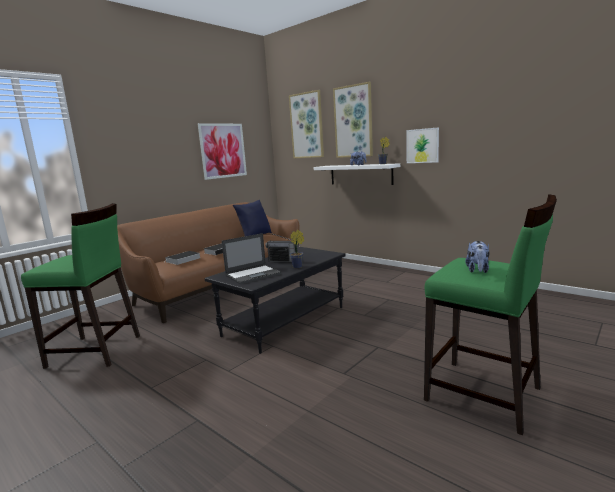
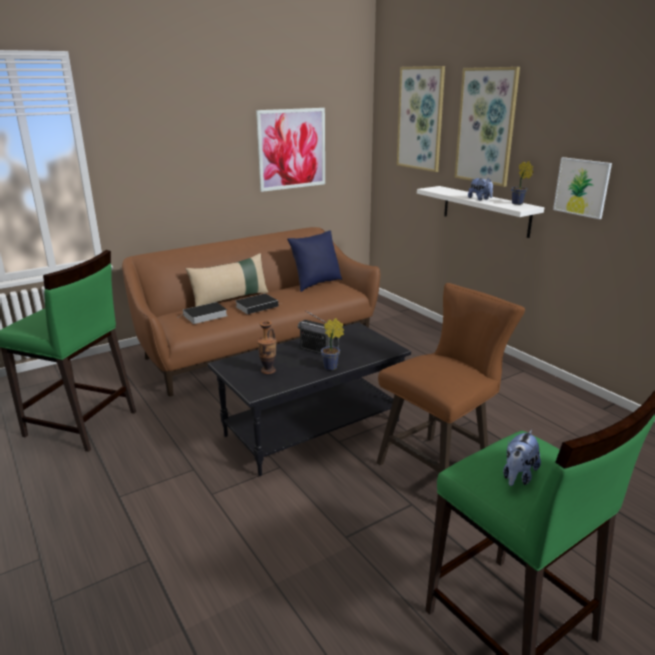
camera: 15 degrees right, 10 degrees up
(196, 250) = (230, 299): none -> beige pillow
(253, 274) = (268, 370): laptop -> vase
(383, 324) = (439, 465): none -> brown stool

